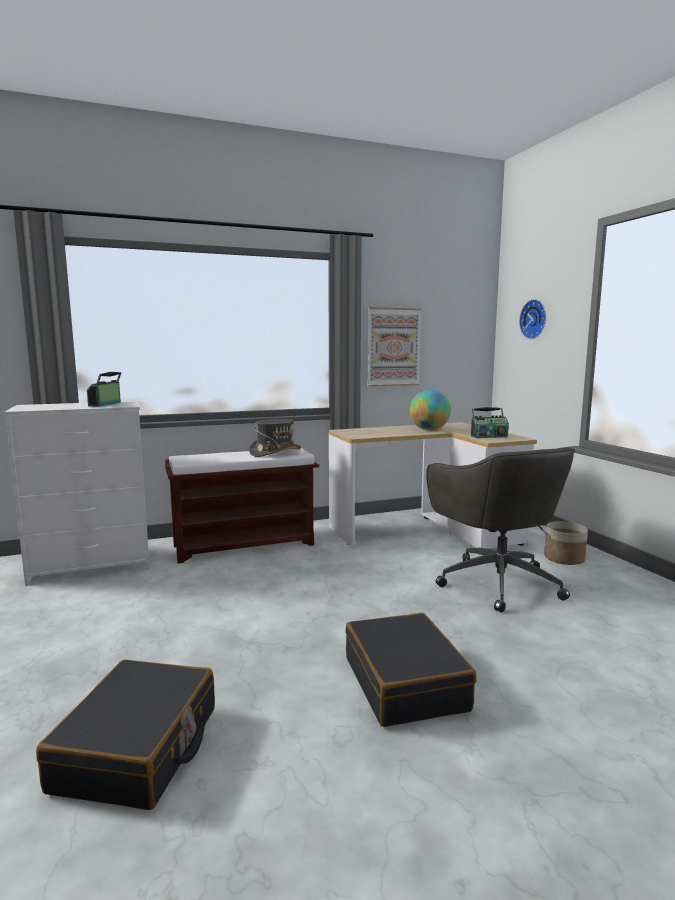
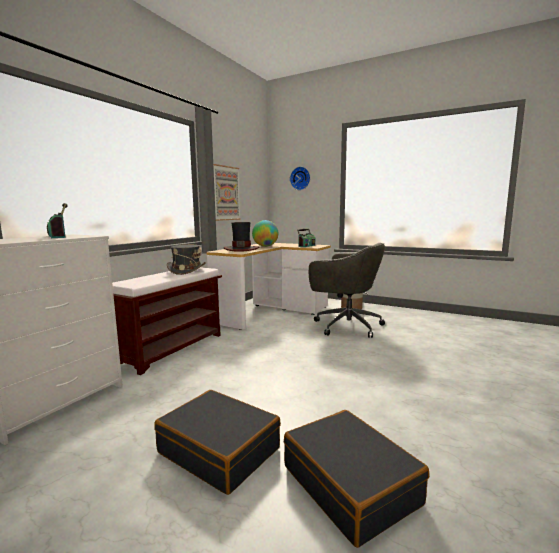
camera: 40 degrees left, 0 degrees up
(380, 431) = (241, 249): none -> hat
(405, 683) = (397, 381): black suitcase -> black suitcase (219, 450)

